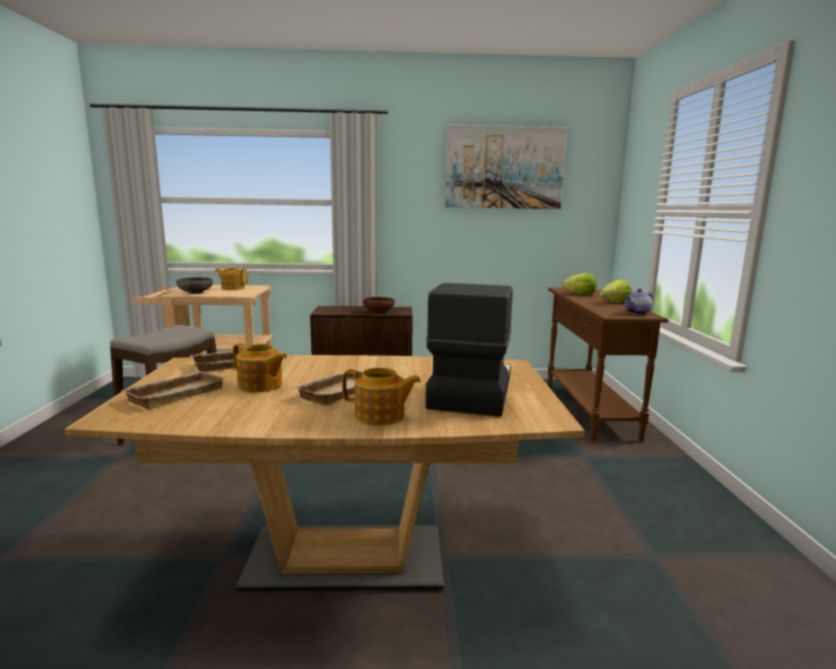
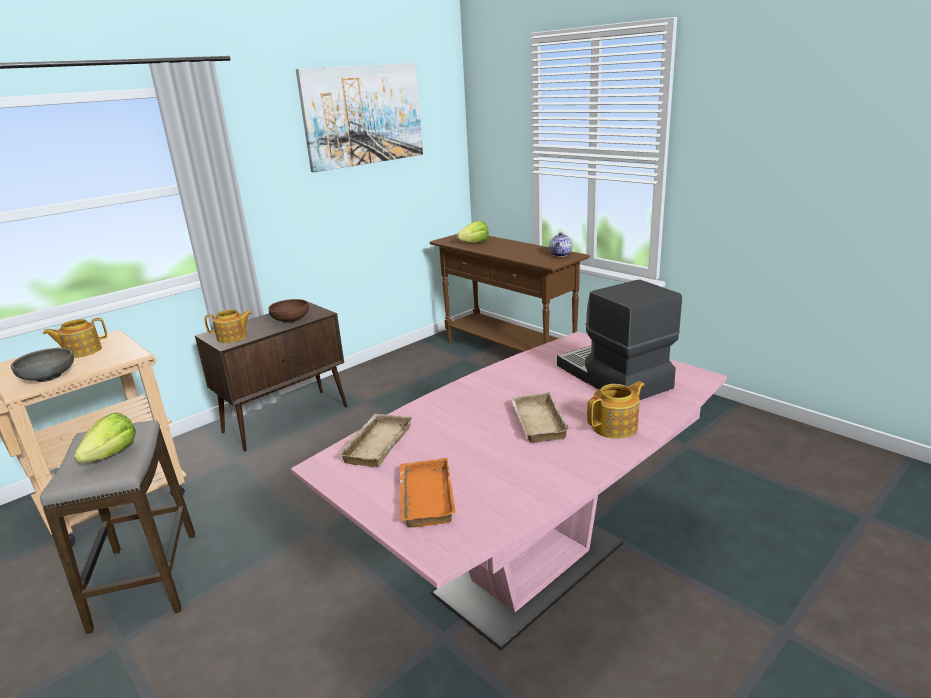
camera: 40 degrees left, 10 degrees up
(175, 394) = (423, 497): beige tray -> orange tray
(260, 385) = (467, 449): teapot -> teapot (232, 337)
(345, 558) = (531, 570): brown dining table -> pink dining table
(614, 302) = (521, 247): lettuce -> lettuce (112, 454)

